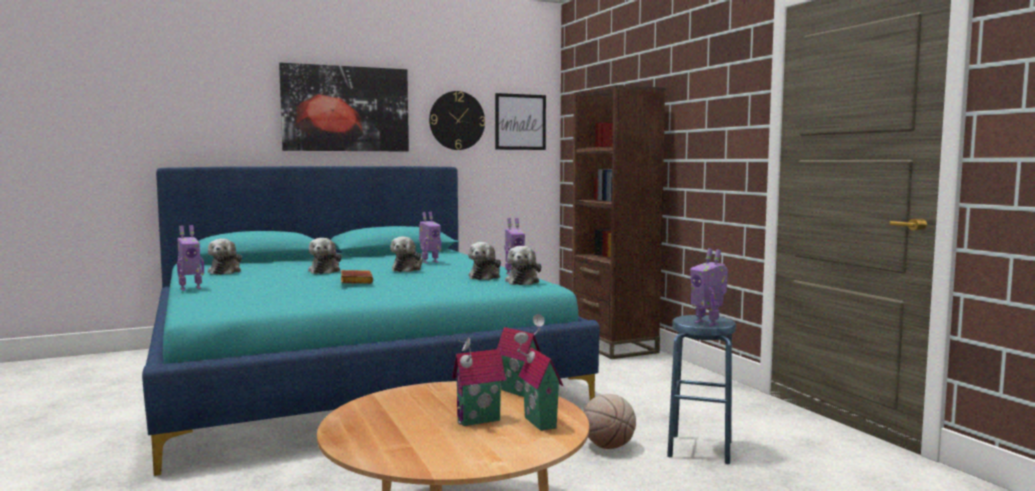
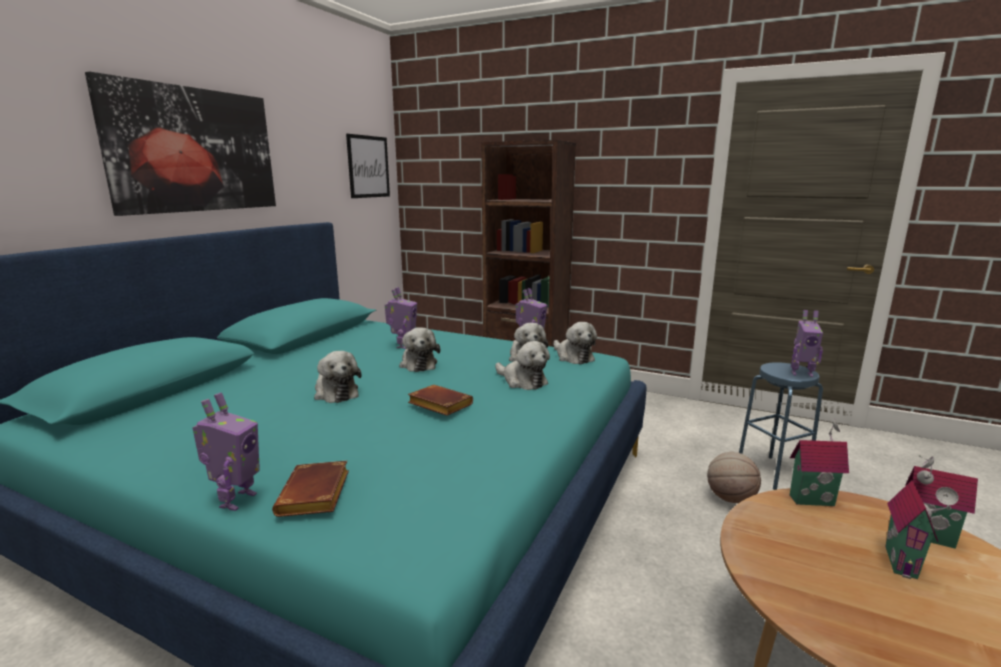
camera: 40 degrees left, 10 degrees up
(213, 292) = (316, 496): none -> brown book
(225, 271) = (177, 434): plush toy -> plush toy (522, 381)
(457, 120) = (315, 166): wall clock -> none

